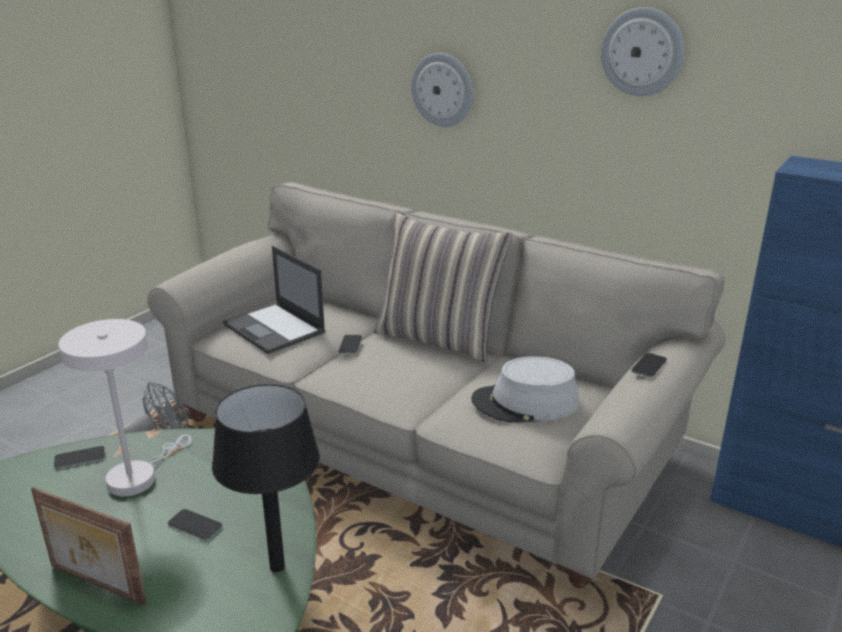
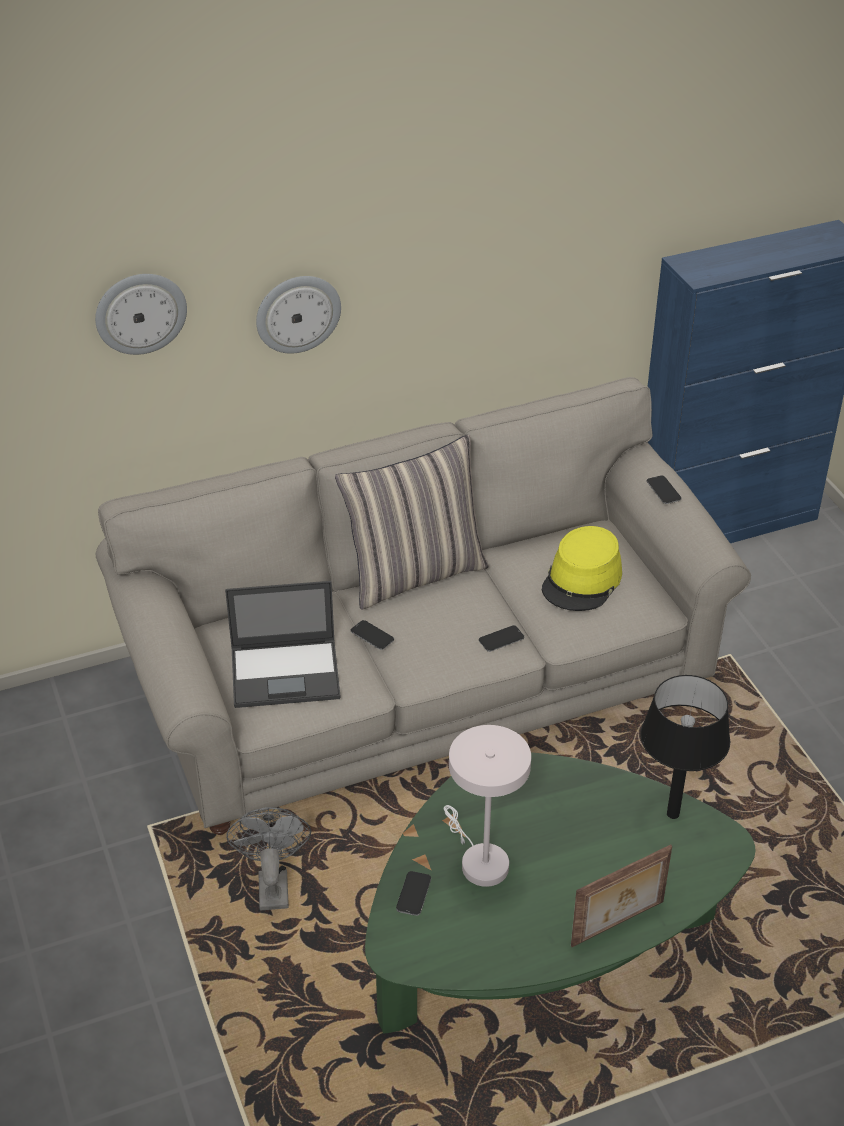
camera: 55 degrees left, 15 degrees up
(195, 525) = (585, 844): phone -> phone (501, 639)
(525, 403) = (582, 580): grey hat -> yellow hat
(642, 52) = (523, 211): wall clock -> wall clock (140, 312)

